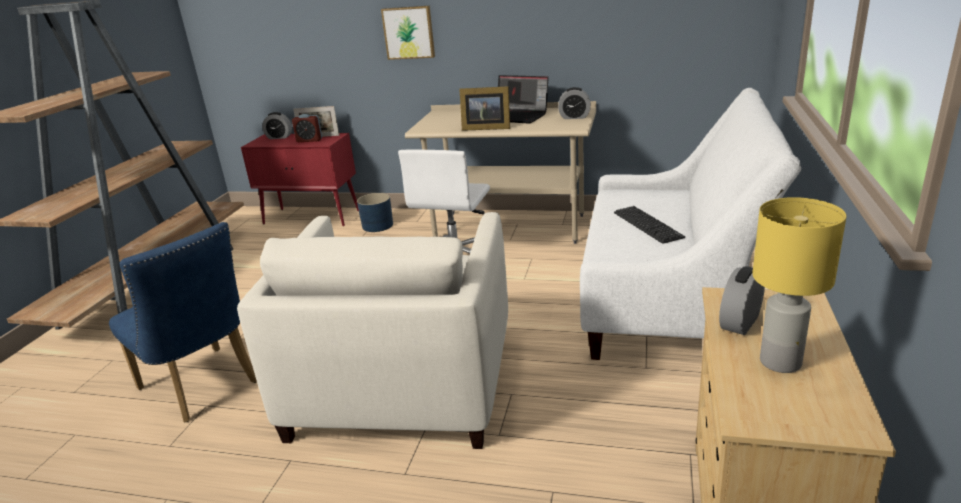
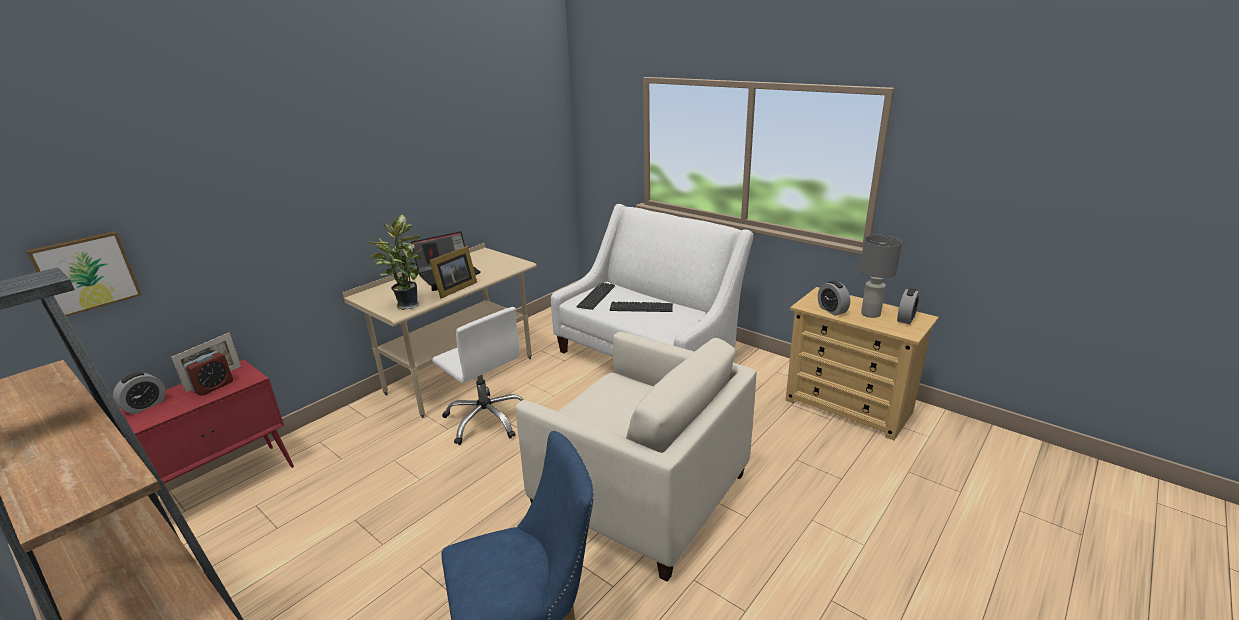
camera: 65 degrees left, 0 degrees up
(378, 226) = (334, 443): blue planter -> none
(409, 32) = (304, 221): picture -> picture (86, 273)
(438, 127) = (407, 304): none -> potted plant
(574, 117) = (496, 258): alarm clock -> alarm clock (906, 318)
(640, 197) = (596, 296): none -> keyboard
(779, 361) = (870, 314): yellow table lamp -> grey table lamp

